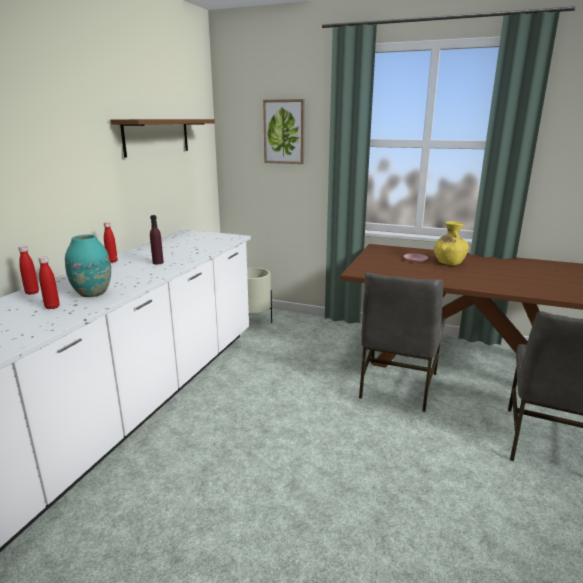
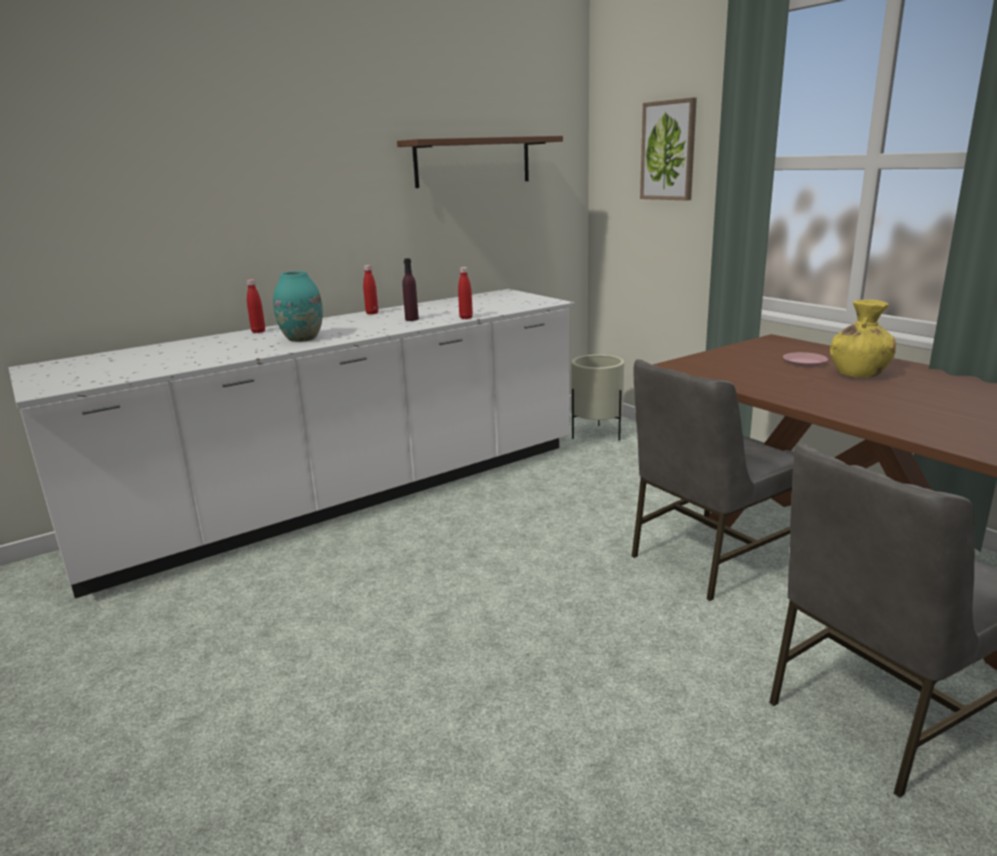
camera: 35 degrees right, 0 degrees up
(52, 307) = (252, 345): red bottle -> red bottle (466, 318)

